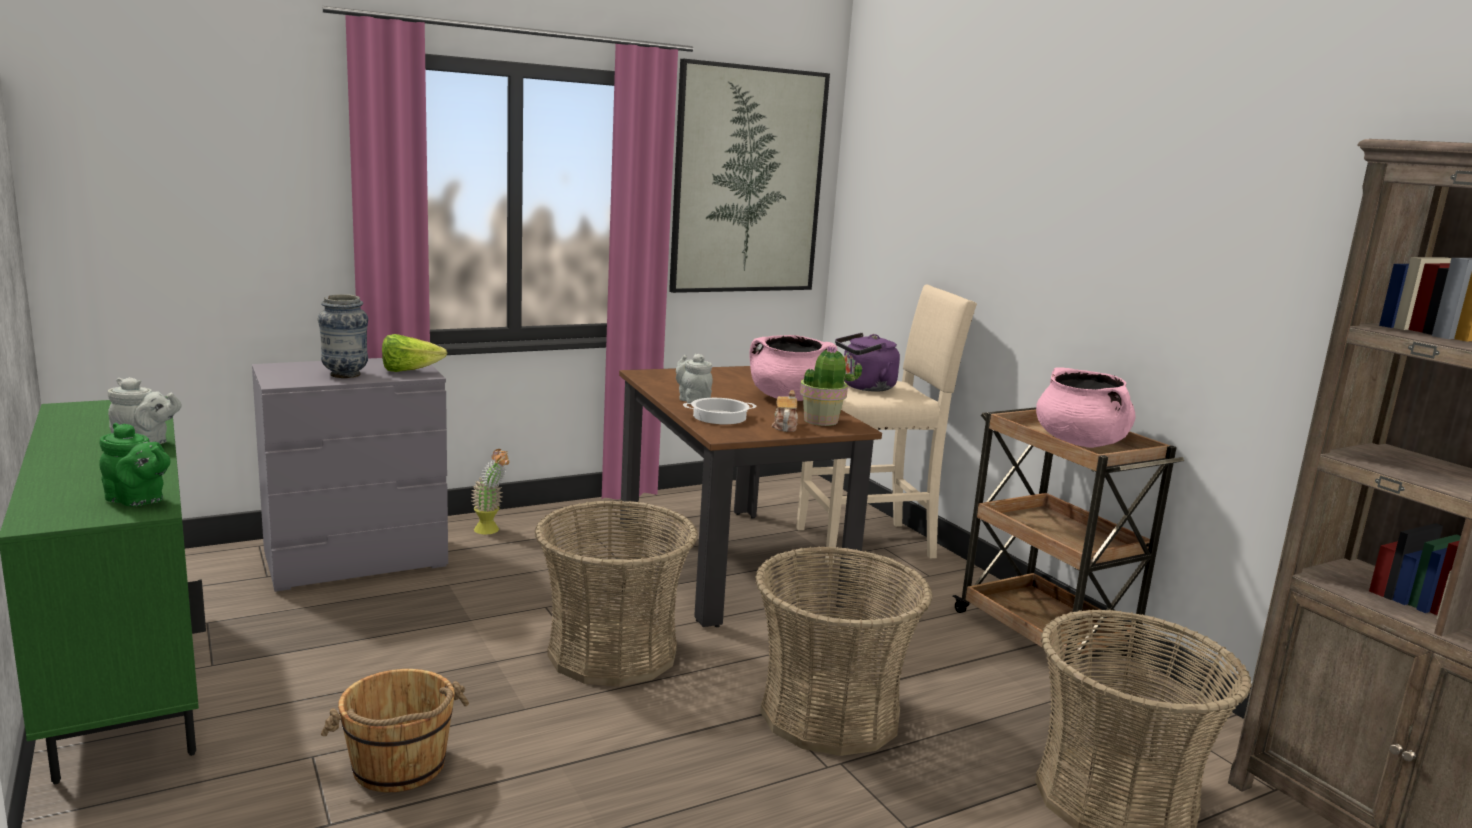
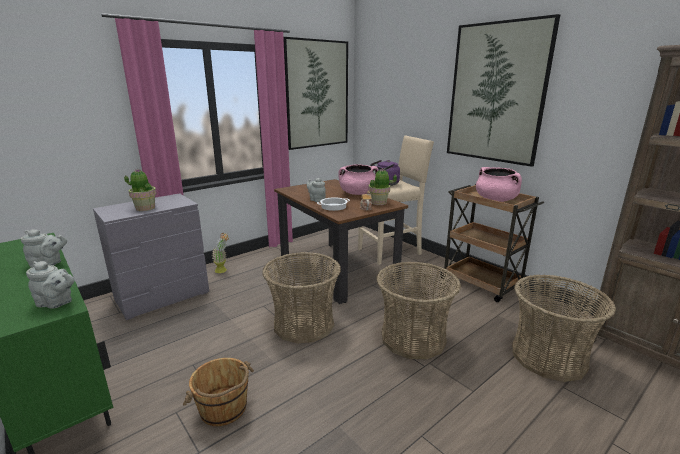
camera: 10 degrees left, 5 degrees up
(138, 500) = (57, 303): green teapot -> grey teapot
(345, 375) = (145, 208): vase -> potted plant
(409, 371) = (177, 202): lettuce -> none
(1105, 209) = (496, 93): none -> picture

